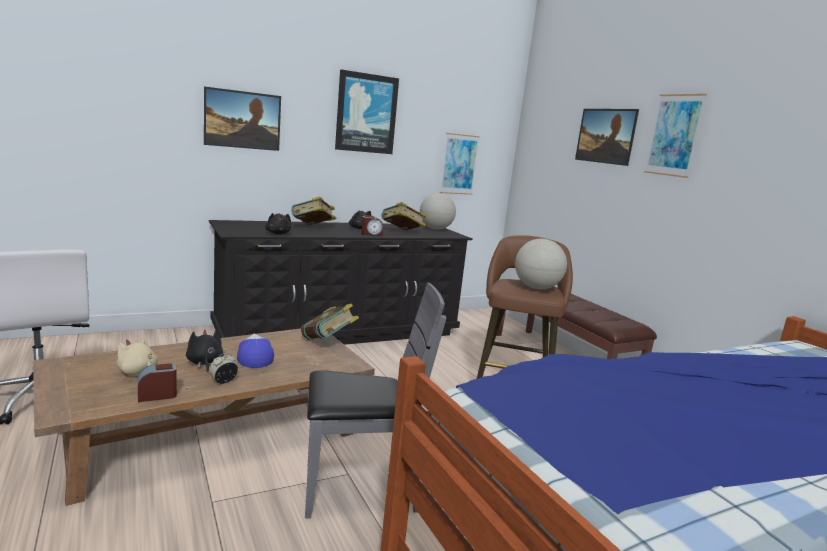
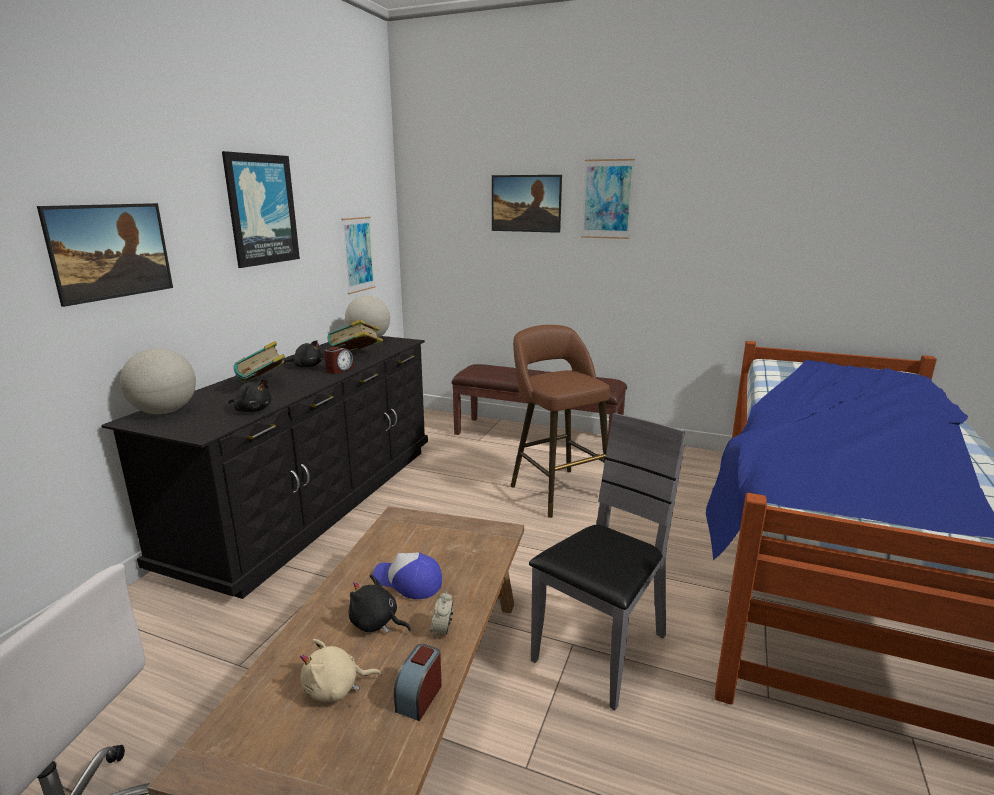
camera: 40 degrees left, 5 degrees up
(328, 342) = (434, 521): book -> none
(536, 288) = (574, 378): globe -> globe (164, 412)

